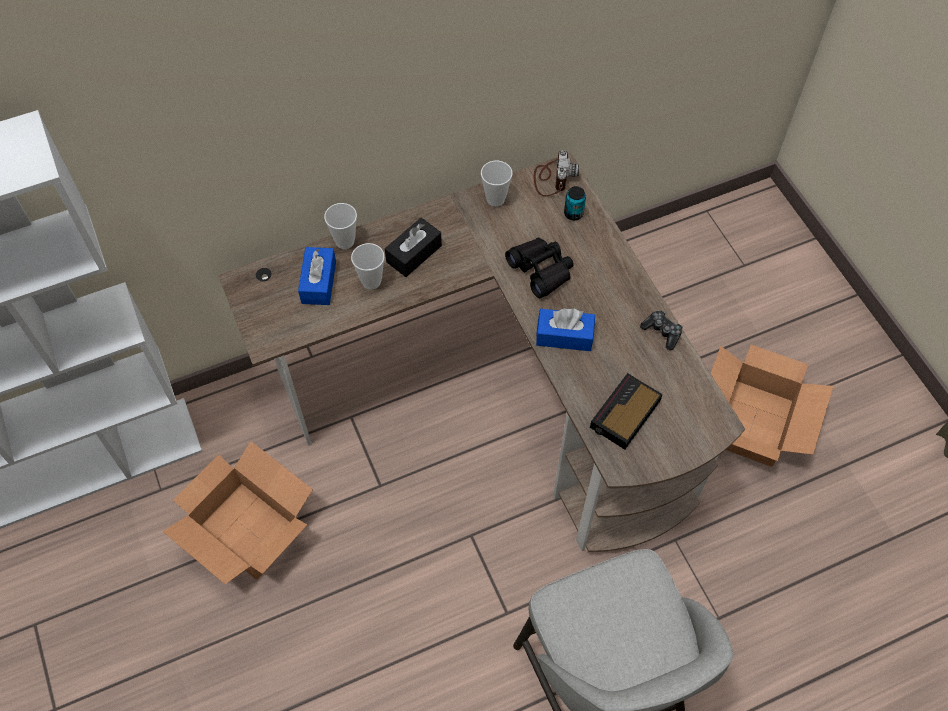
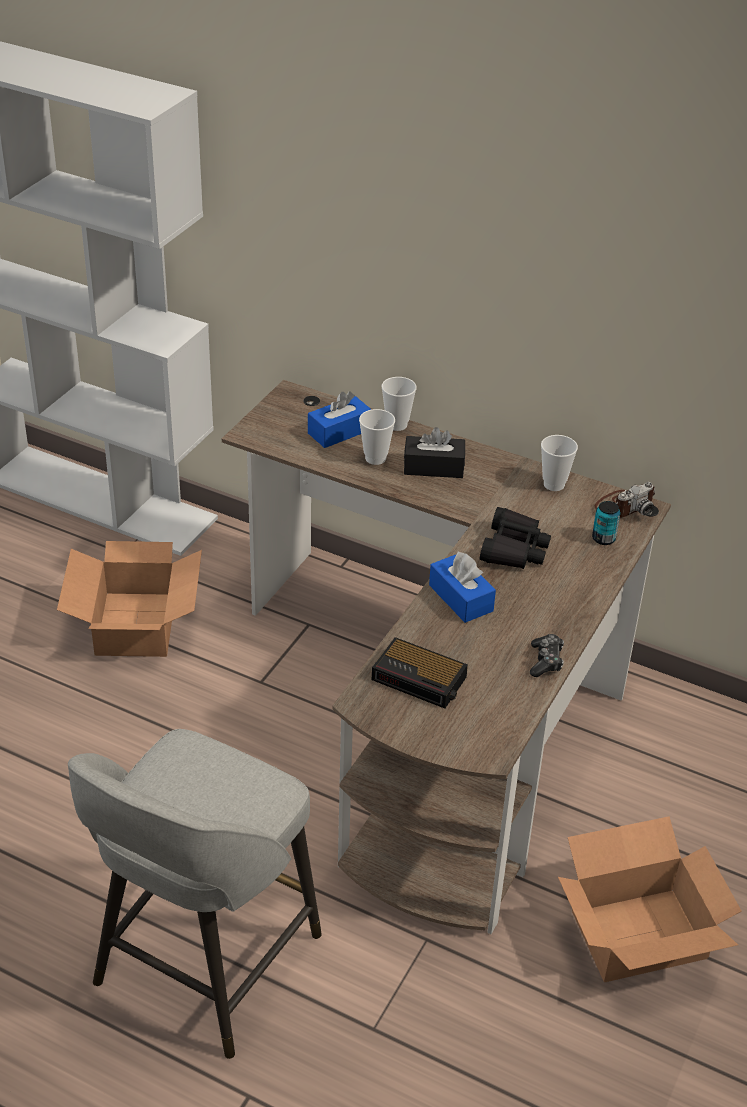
camera: 50 degrees right, 20 degrees down
(624, 415) = (421, 679): alarm clock -> alarm clock turned 150 degrees counterclockwise

